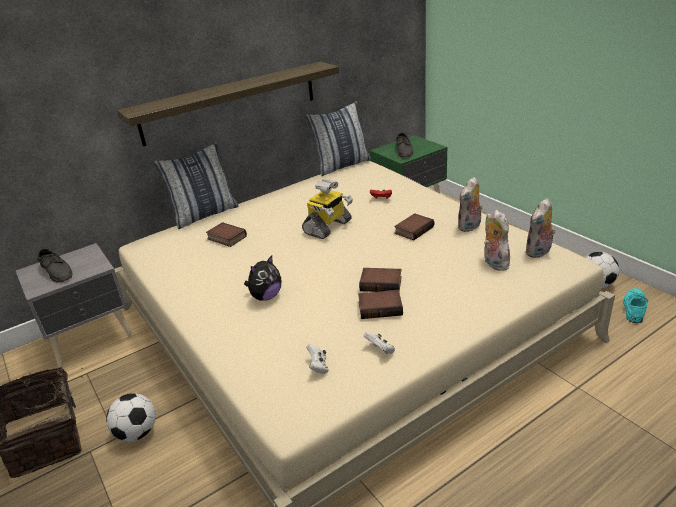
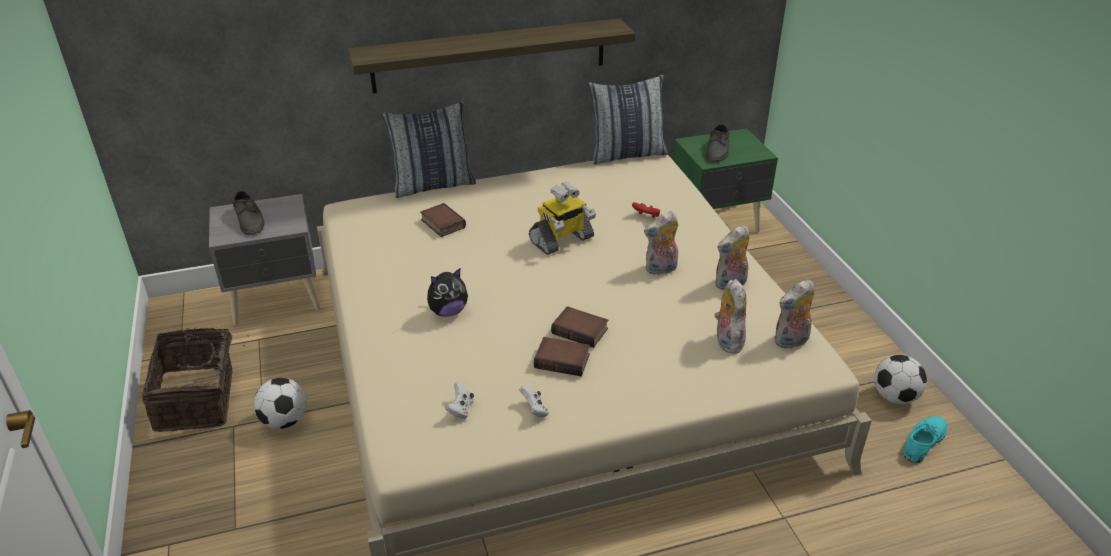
camera: 15 degrees right, 5 degrees up
(413, 229) = (661, 269): book -> plush toy

